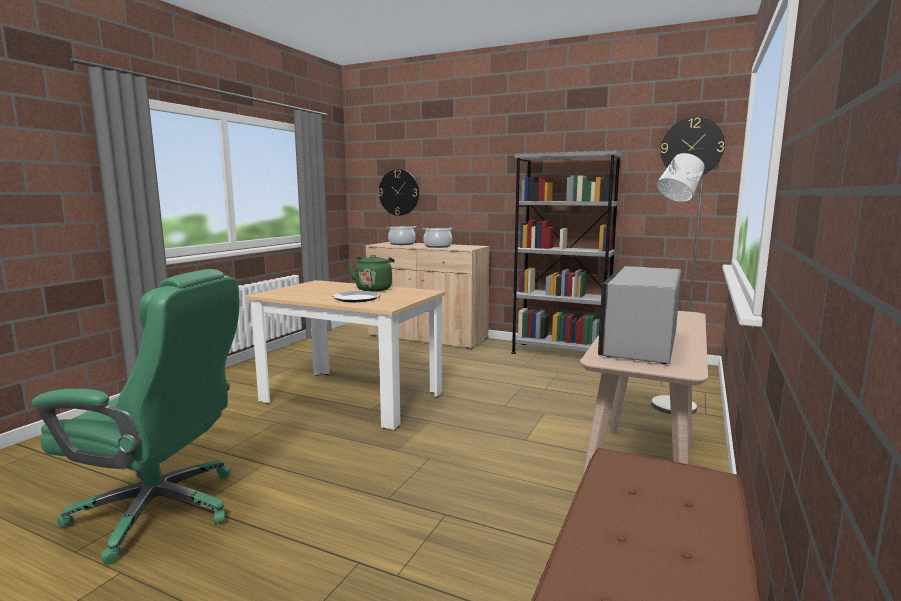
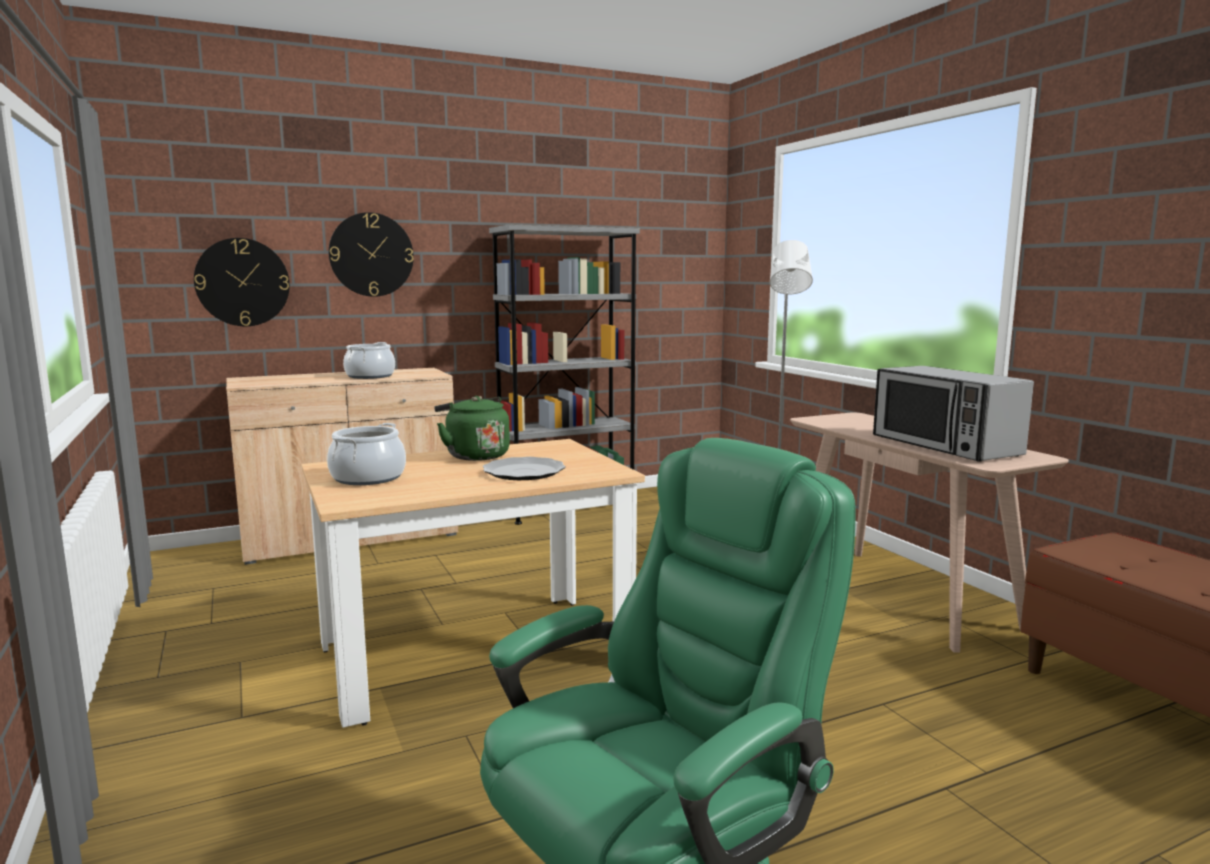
camera: 50 degrees left, 0 degrees up
(402, 244) = (282, 379): cooking pot -> cooking pot (367, 478)
(692, 147) = (681, 228): wall clock -> wall clock (371, 254)

